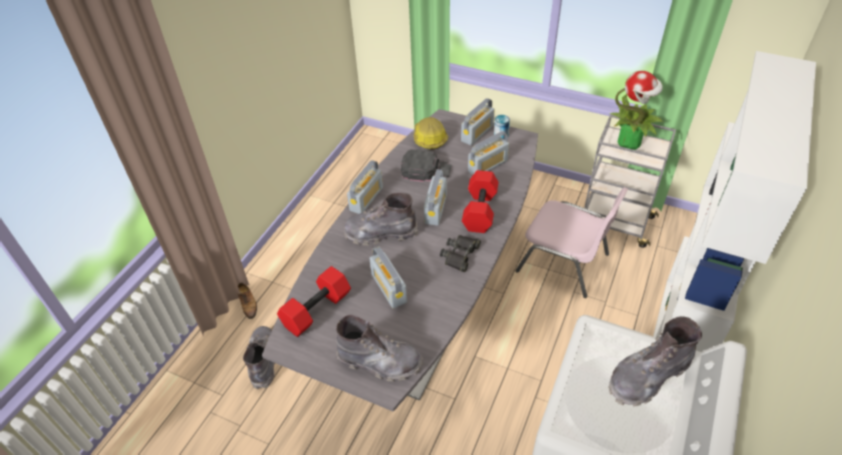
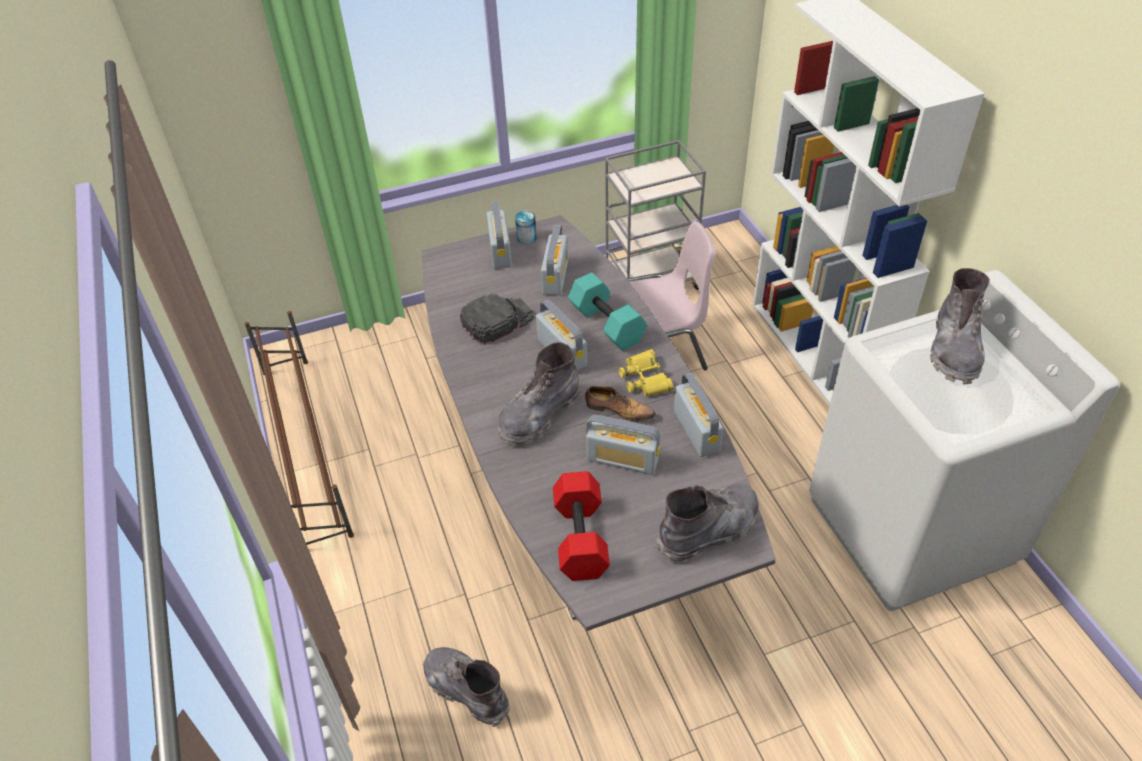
camera: 45 degrees left, 0 degrees up
(248, 304) = (364, 650): shoe -> shoe (618, 410)
(333, 189) = (305, 447): none -> brown shoe rack
(366, 199) = (474, 392): radio -> radio (696, 430)
(429, 138) = (455, 287): hard hat -> none
(460, 255) = (645, 378): black binoculars -> yellow binoculars
(479, 210) = (605, 324): red dumbbell -> turquoise dumbbell
(630, 142) = (645, 177): potted plant -> none

